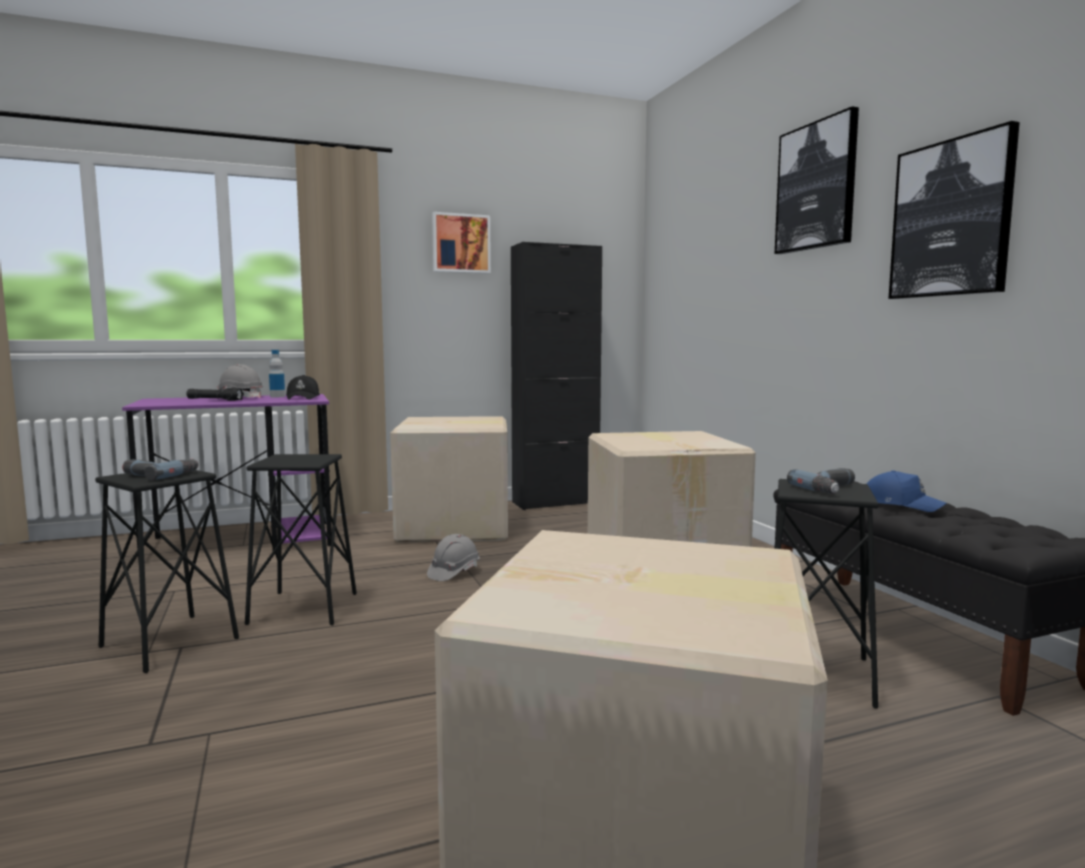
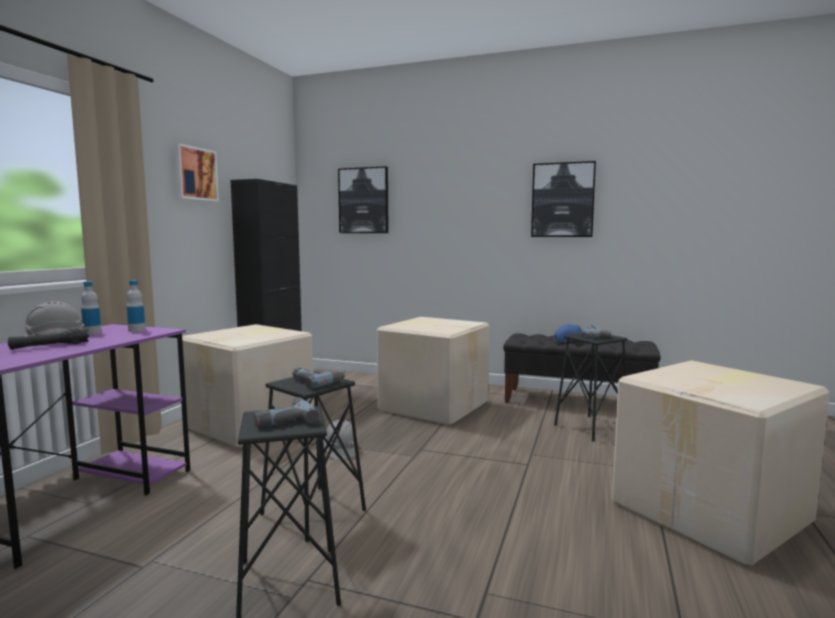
camera: 50 degrees left, 0 degrees up
(300, 460) = (317, 381): none -> power drill
(303, 398) = (137, 330): black cap -> bottle
(816, 186) = (472, 169): picture -> picture (364, 200)

